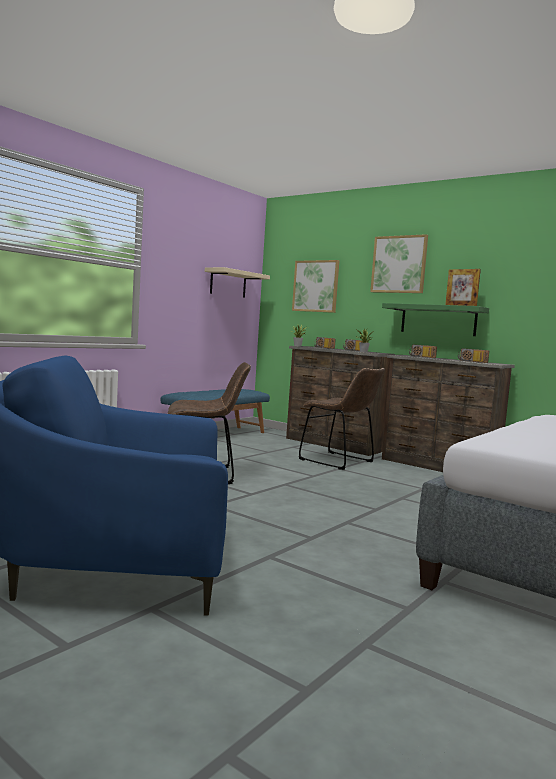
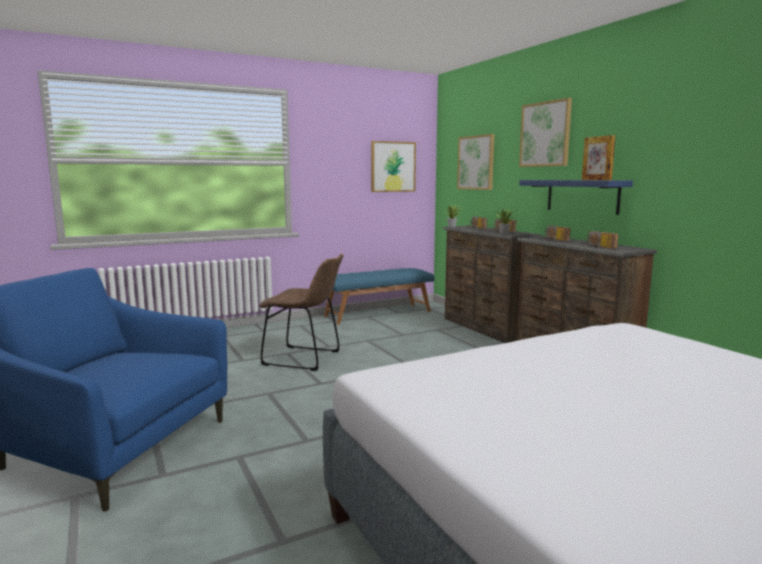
camera: 25 degrees right, 5 degrees up
(228, 283) = (393, 166): beige shelf -> picture
(339, 461) = (462, 350): brown chair -> none
(438, 320) = (582, 196): green shelf -> blue shelf

